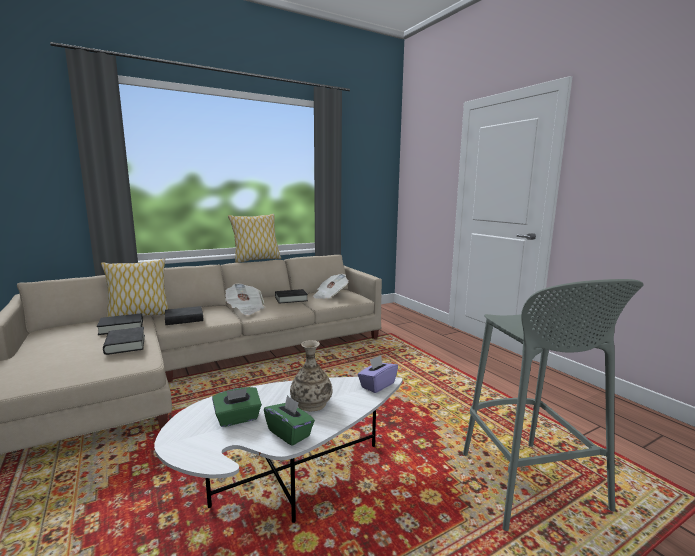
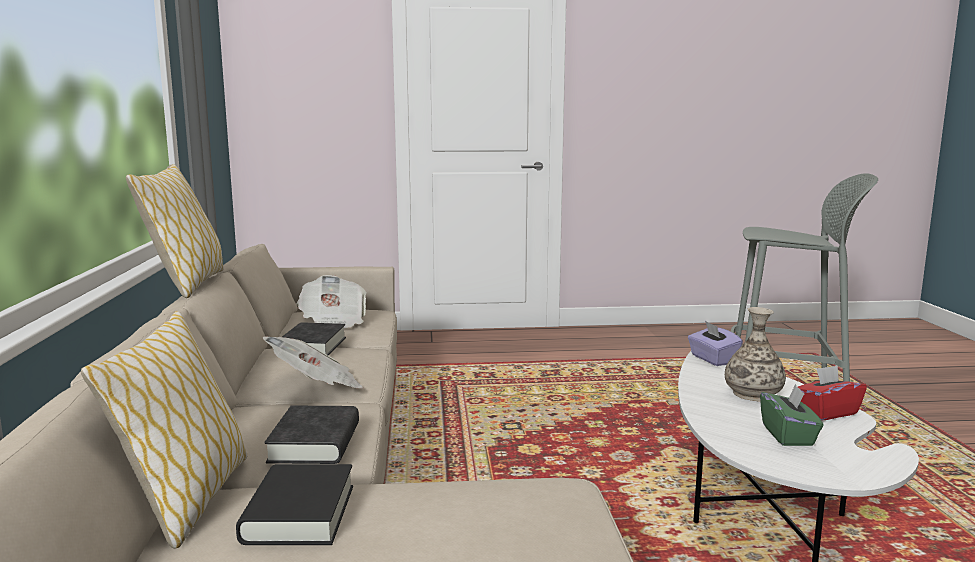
camera: 65 degrees left, 0 degrees up
(125, 344) = (452, 503): black book -> none
(289, 433) = (826, 412): green tissue box -> red tissue box

